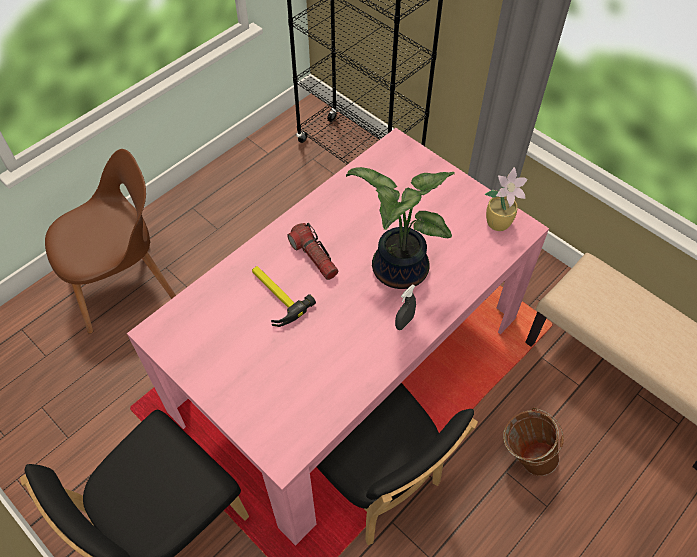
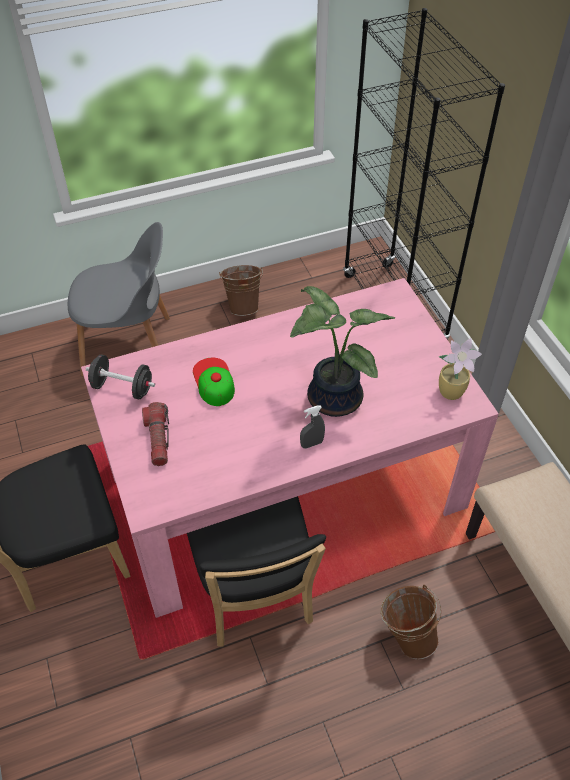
camera: 25 degrees right, 5 degrees down
(124, 284) = (130, 346): brown chair -> grey chair
(185, 339) = (122, 388): none -> black dumbbell
(217, 203) = (243, 306): none -> brown bucket
(275, 296) = (213, 381): hammer -> cap
(314, 257) = (265, 361): flashlight -> flashlight (158, 439)

